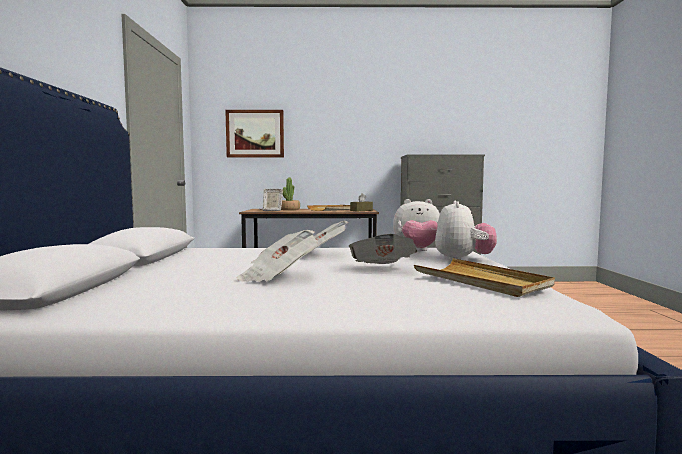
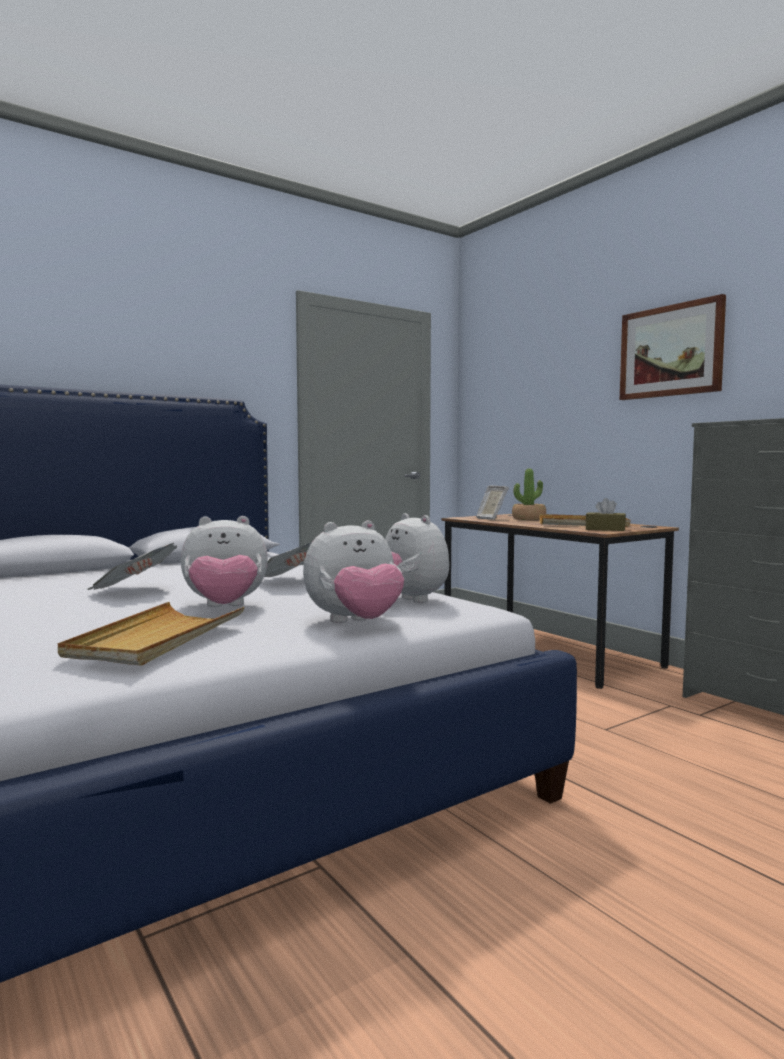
camera: 55 degrees right, 0 degrees up
(255, 134) = (520, 402): picture -> picture (670, 351)
(382, 270) = (225, 607): newspaper -> plush toy

